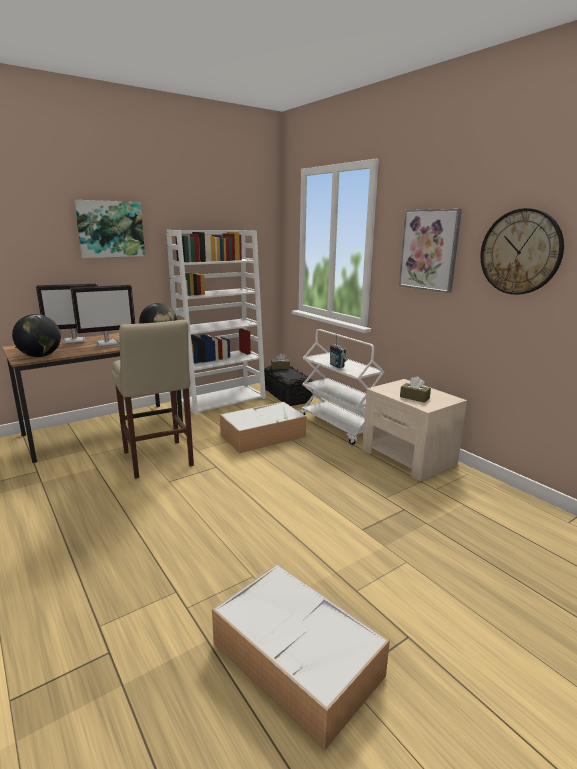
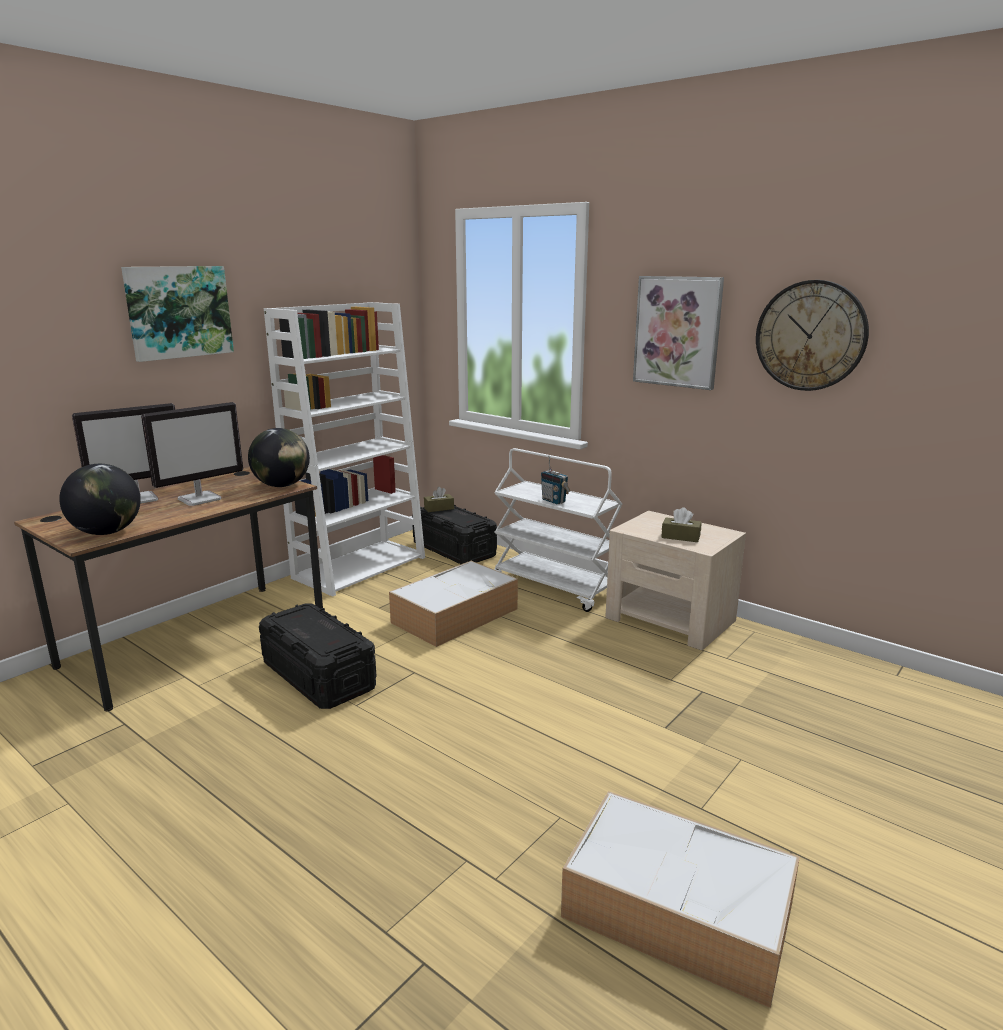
camera: 15 degrees left, 0 degrees up
(158, 460) = (318, 676): beige stool -> black storage box

